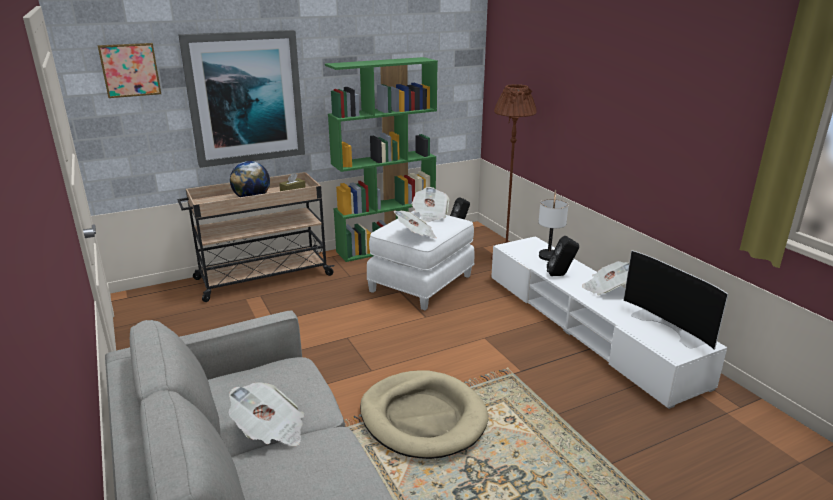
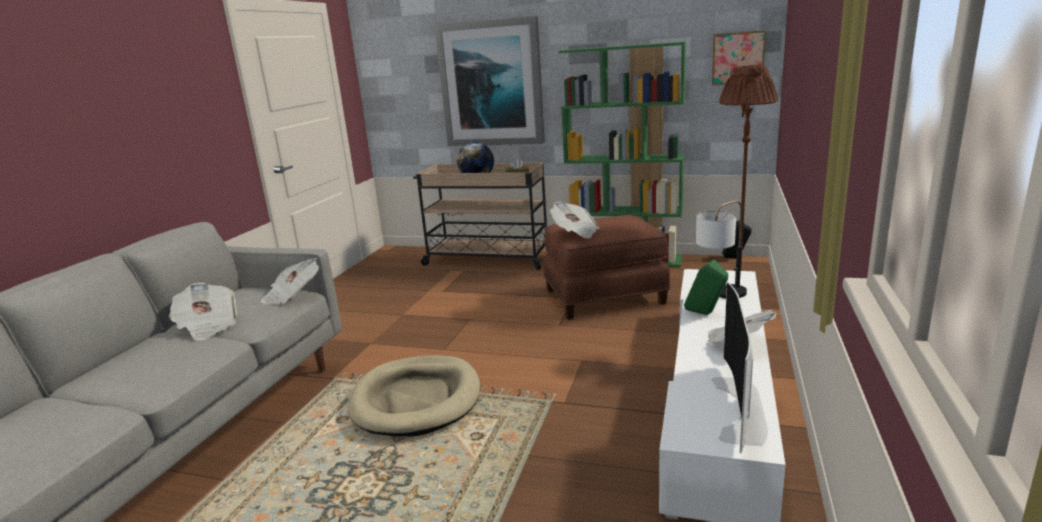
camera: 45 degrees right, 5 degrees down
(130, 70) = (402, 56): picture -> picture (738, 58)
(422, 284) = (604, 297): white ottoman -> brown ottoman
(430, 215) = (624, 219): newspaper -> newspaper (293, 295)
(561, 275) = (706, 314): black speaker -> green speaker

